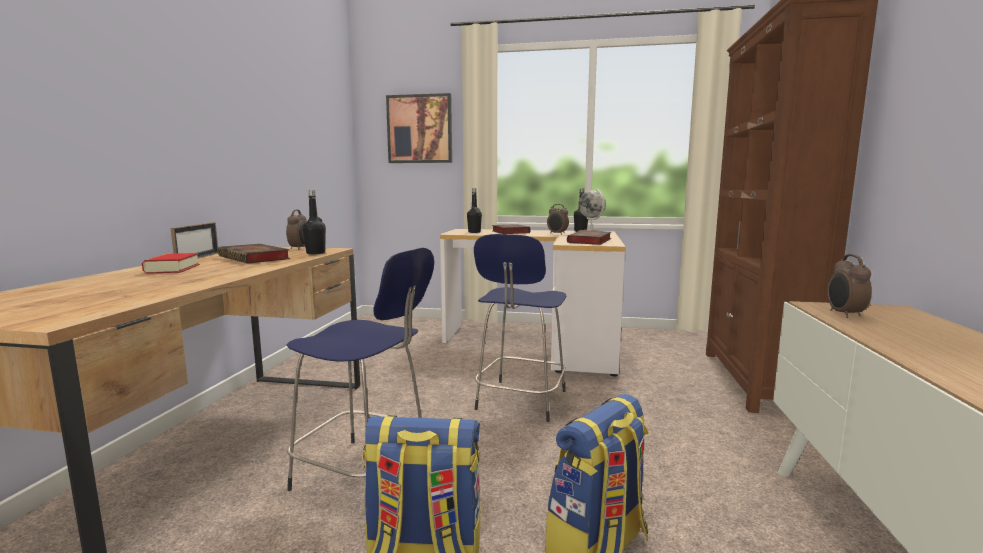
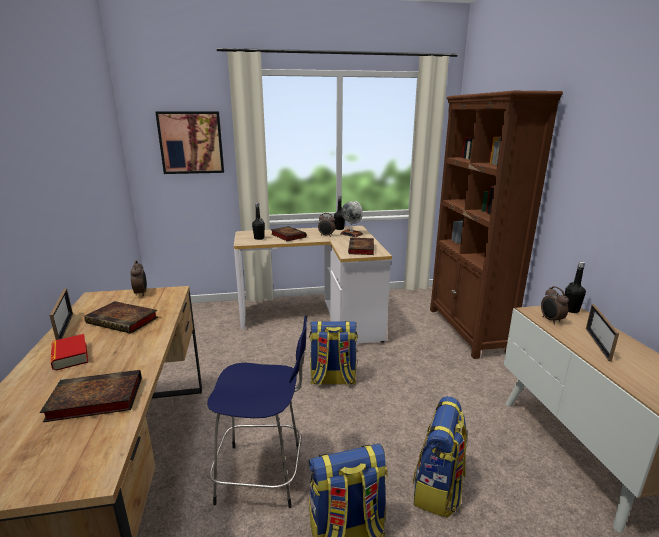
camera: 20 degrees left, 10 degrees up
(143, 288) = (93, 400): none -> book
(315, 253) = (168, 301): black bottle -> black bottle (571, 310)
(520, 401) = (332, 379): blue stool -> backpack
(920, 340) = (597, 344): none -> picture frame

